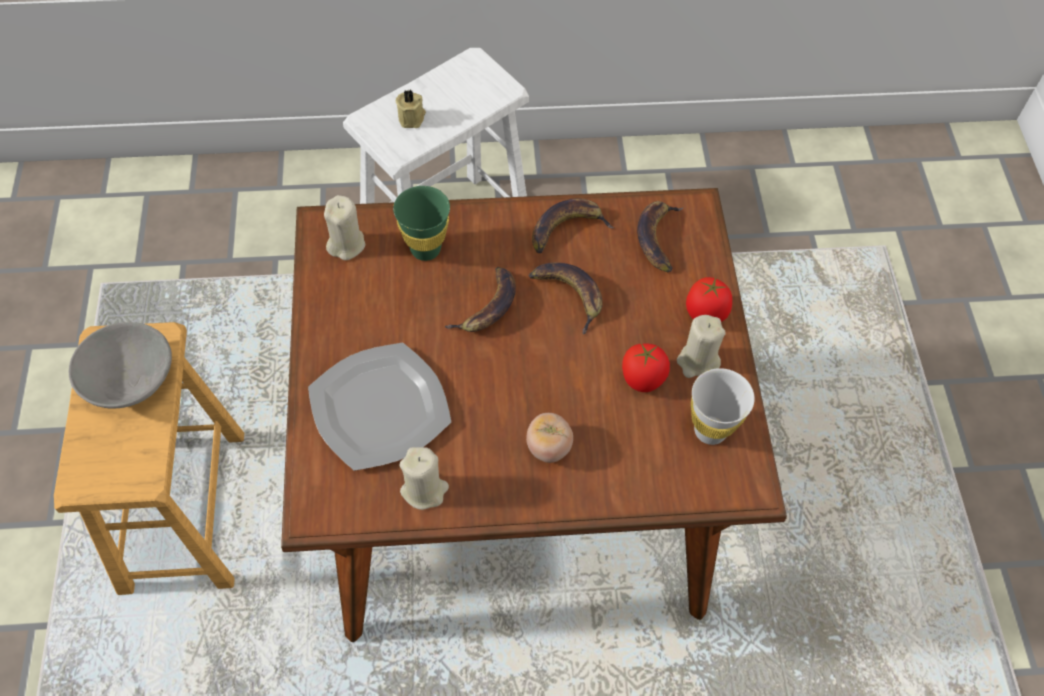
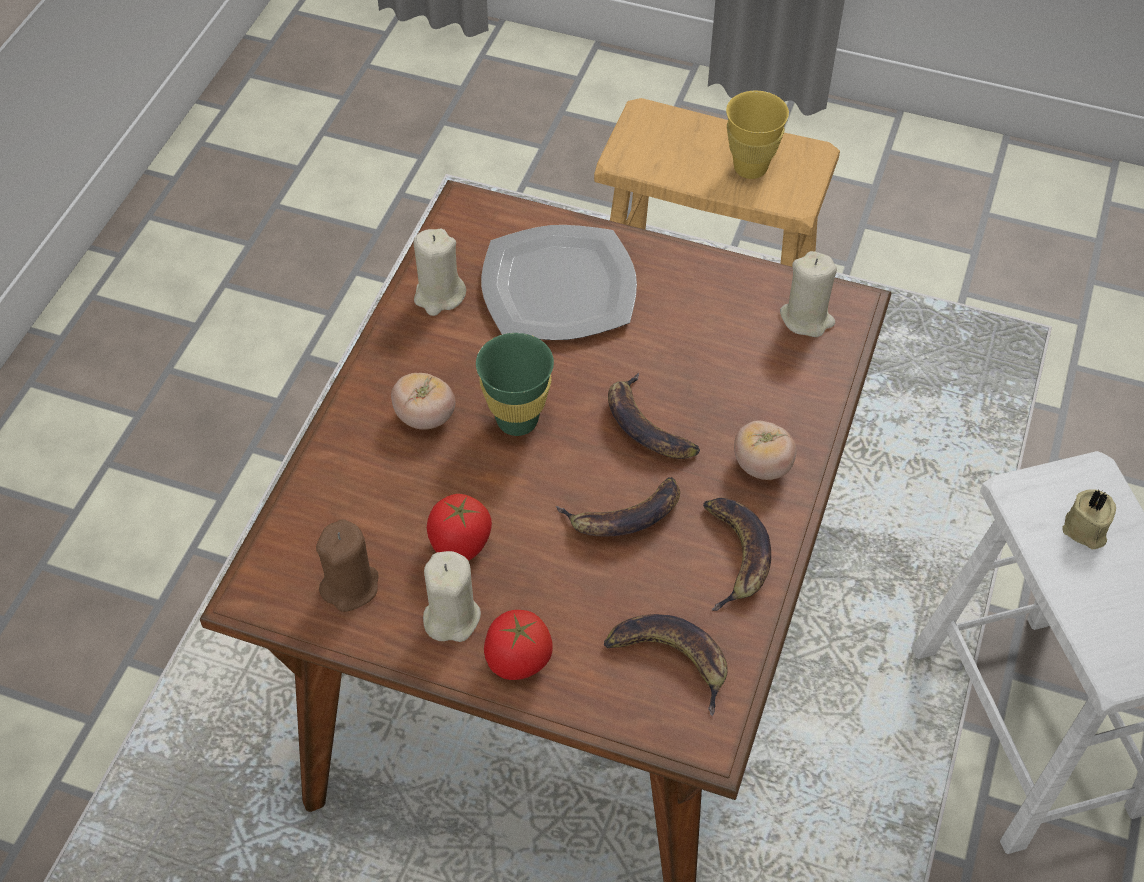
camera: 115 degrees right, 5 degrees down
(130, 380) = (750, 168): grey bowl -> yellow cup
(425, 249) = (766, 392): green cup -> green cup (517, 420)
(490, 234) = (762, 466): none -> tomato
(710, 430) = (350, 586): white cup -> brown candle

